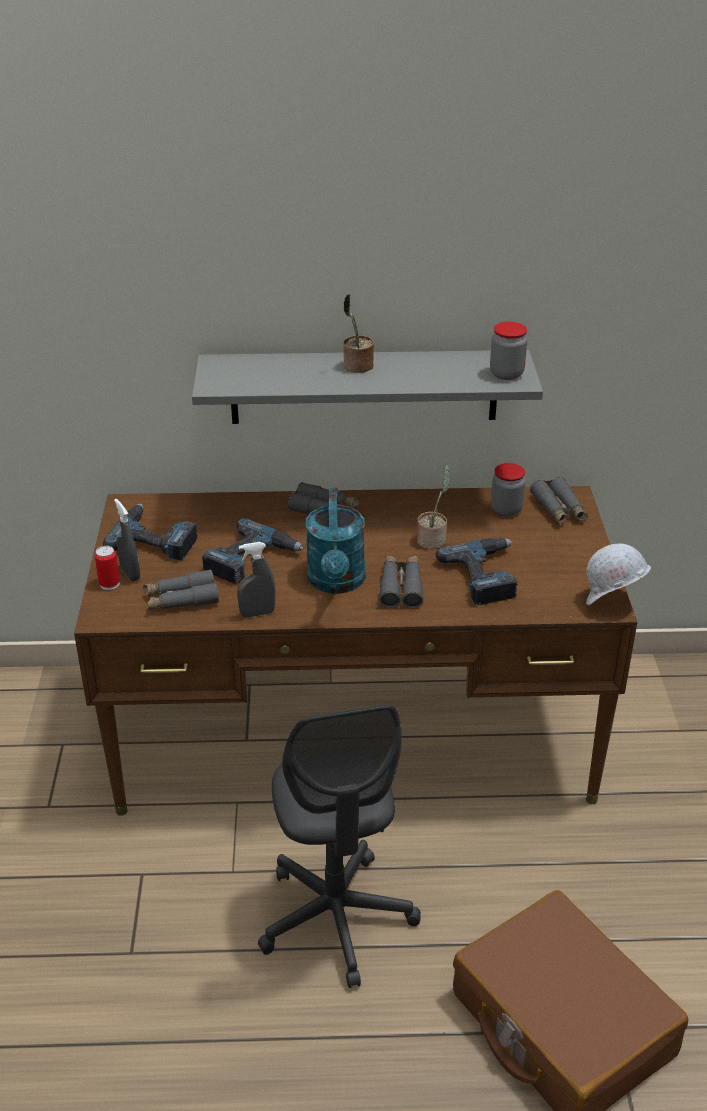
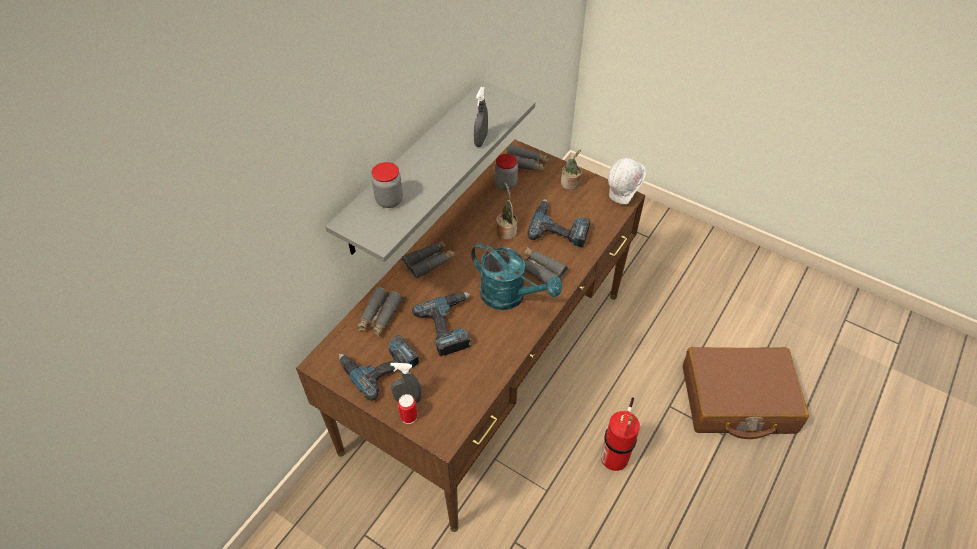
camera: 55 degrees left, 15 degrees up
(181, 599) = (461, 384): grey binoculars -> grey binoculars (379, 316)
(257, 613) = (508, 351): grey spray bottle -> grey spray bottle (481, 140)
(336, 918) = (614, 457): grey office chair -> fire extinguisher
(356, 366) = (427, 159): potted plant -> potted plant (570, 184)
(506, 374) = (502, 104): jar -> jar (389, 200)

